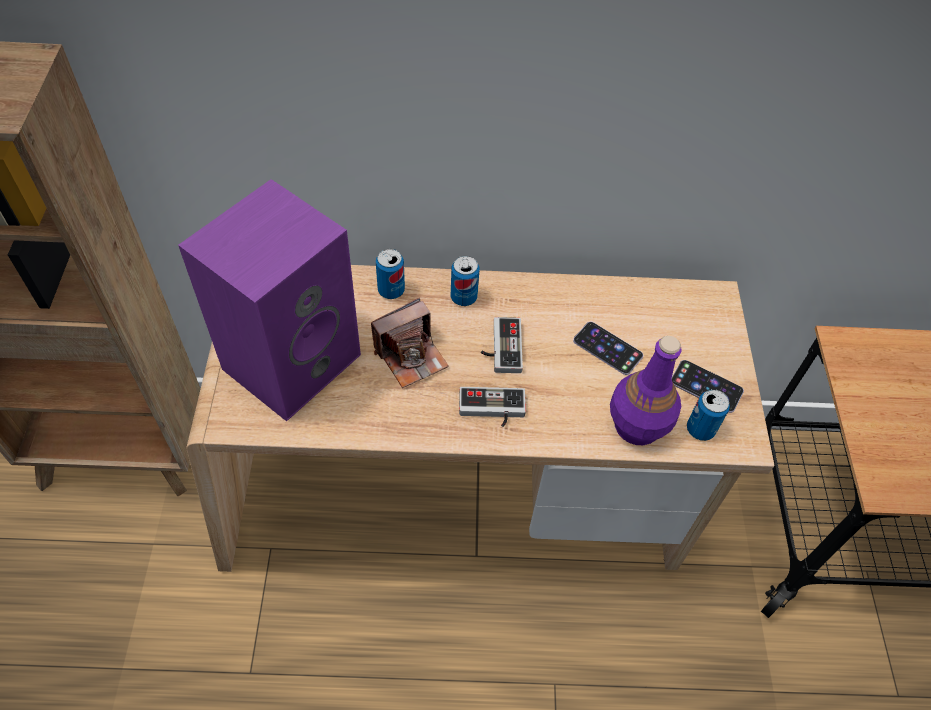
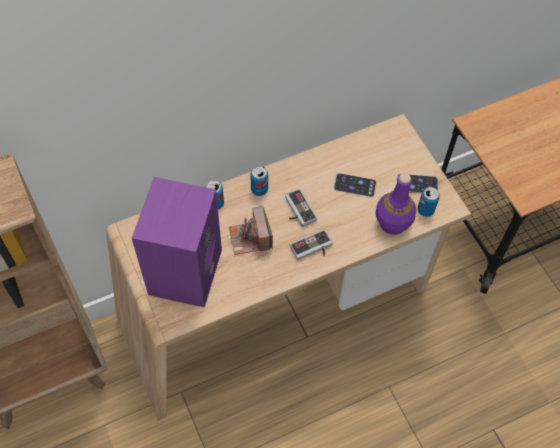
camera: 25 degrees left, 5 degrees up
(411, 356) = (250, 238): camera -> camera turned 135 degrees clockwise

